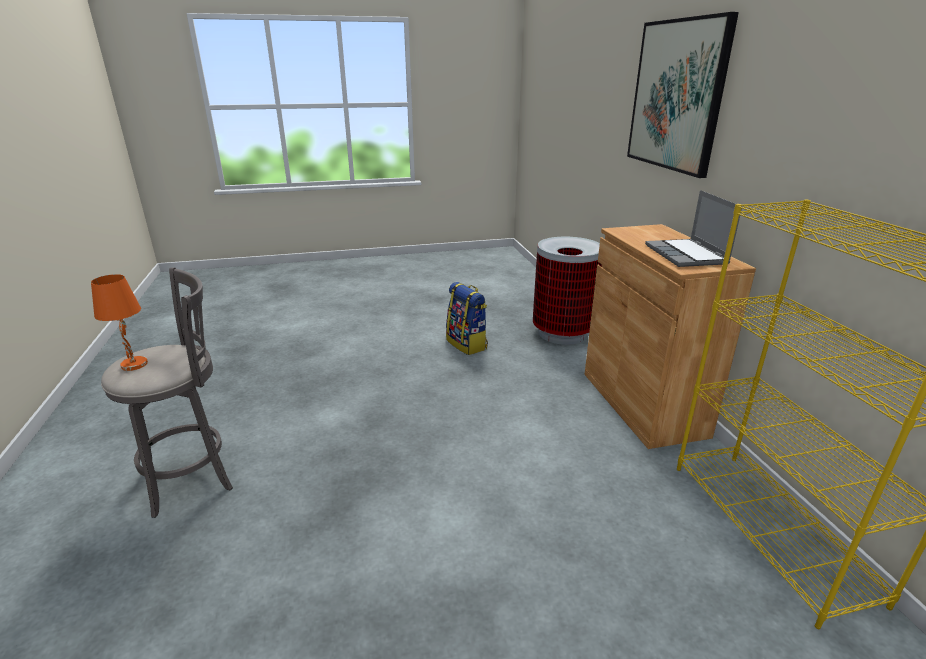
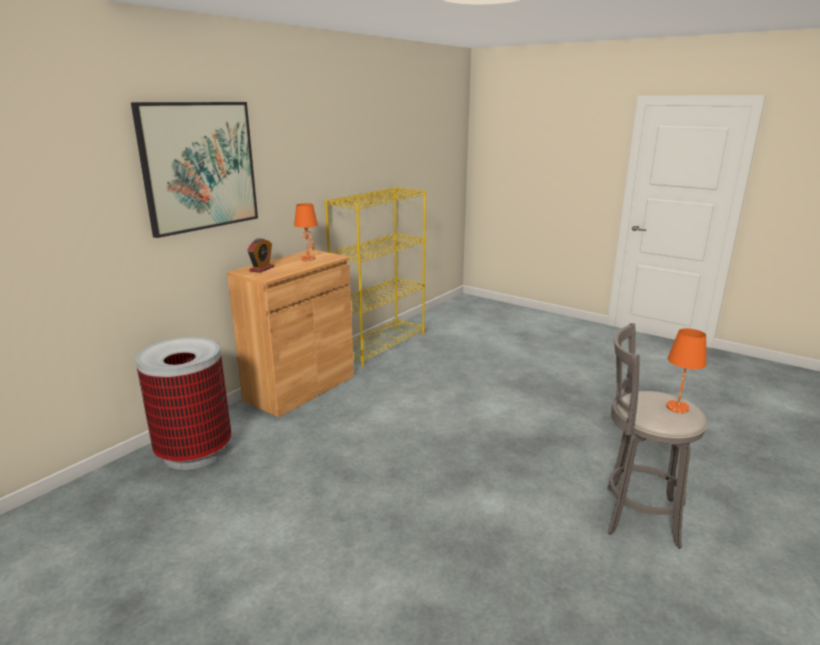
camera: 130 degrees left, 5 degrees down
(467, 344) = (275, 497): backpack -> none
(657, 233) = (262, 269): none -> alarm clock
(687, 255) = (308, 259): laptop -> orange table lamp

